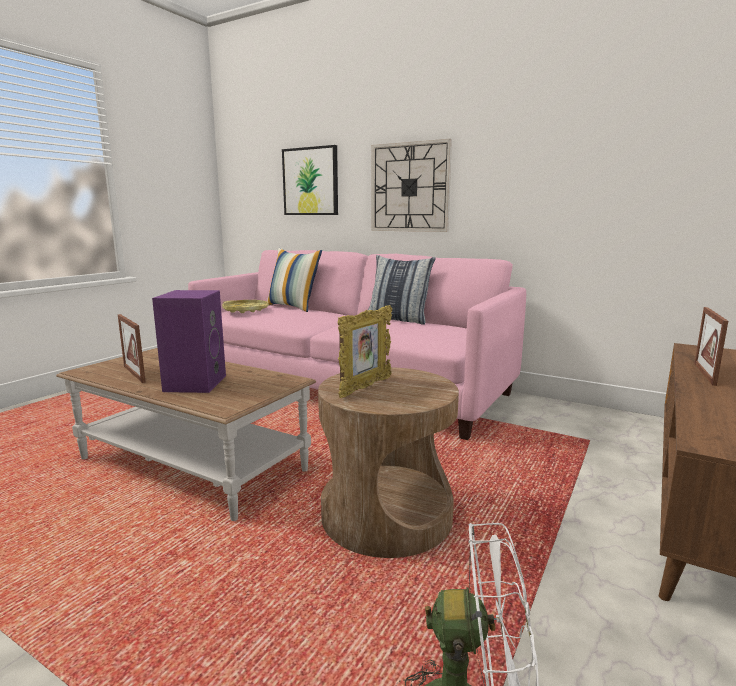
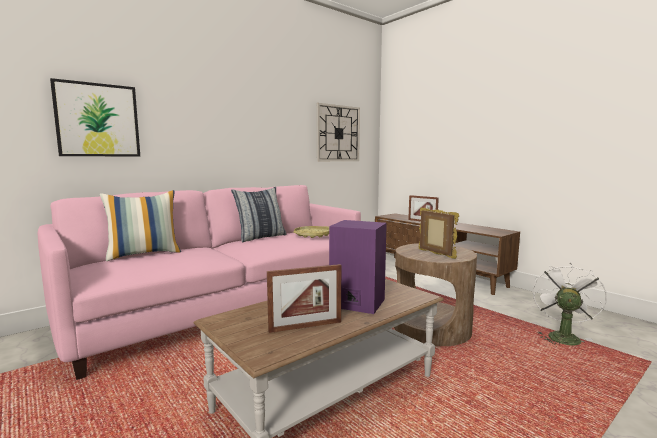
camera: 70 degrees left, 5 degrees down
(245, 310) = (125, 267): yellow tray -> yellow tray (313, 235)
(410, 187) = (214, 134): wall clock -> wall clock (338, 133)

